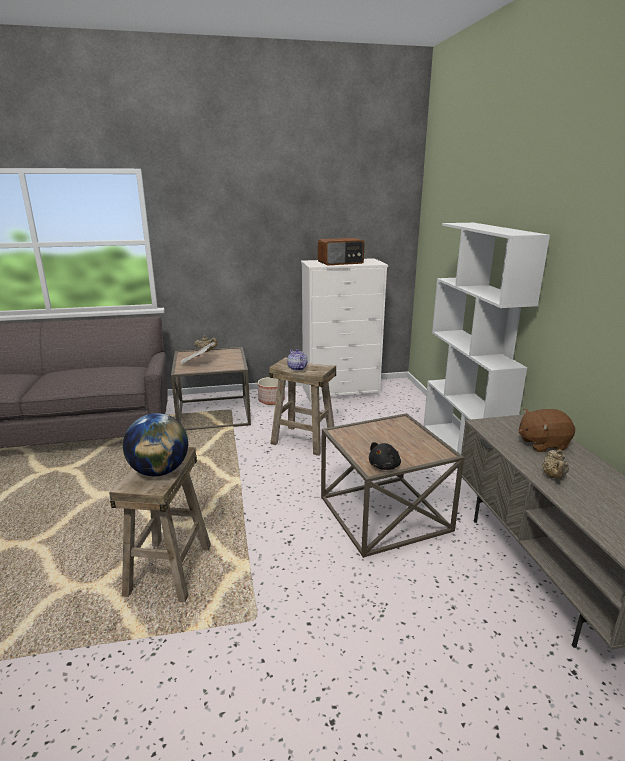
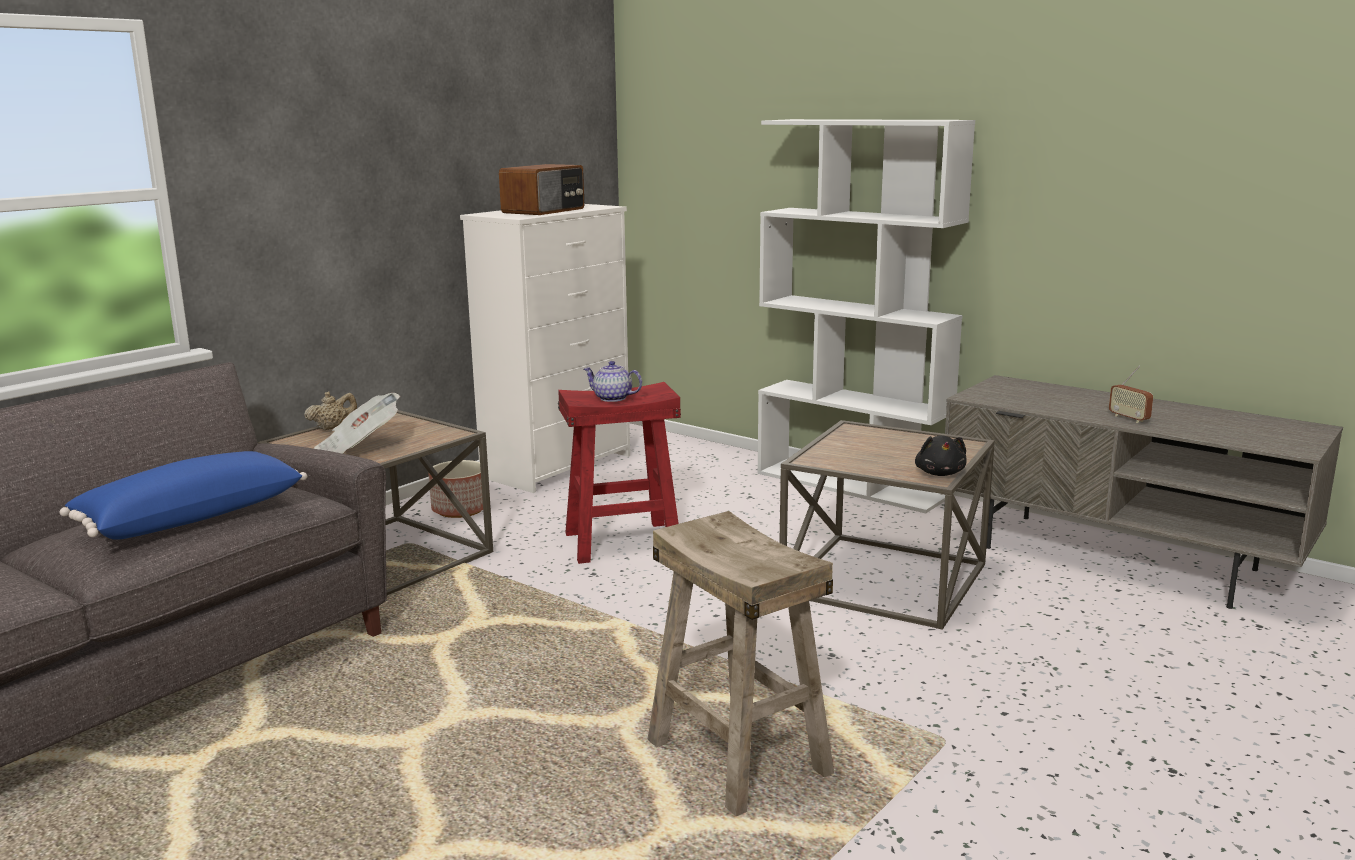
camera: 40 degrees left, 5 degrees down
(83, 378) = (191, 517): none -> blue pillow
(159, 471) = (750, 549): globe -> none
(304, 440) = (622, 541): beige stool -> red stool
(542, 444) = (1061, 397): brown plush toy -> none
(553, 476) = (1129, 418): beige teapot -> radio

